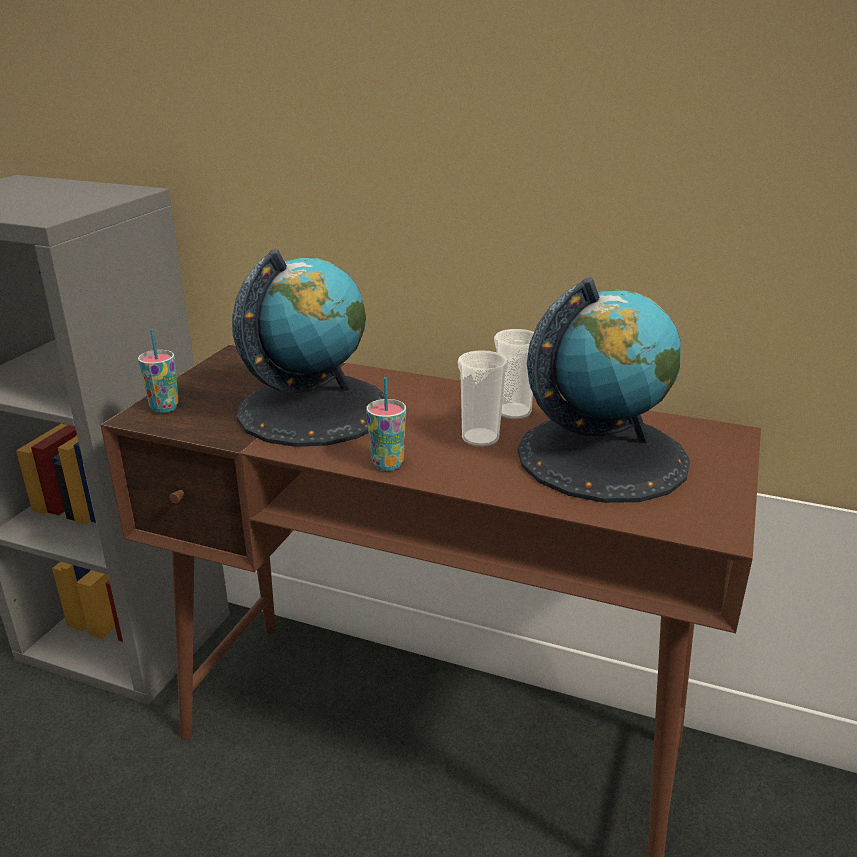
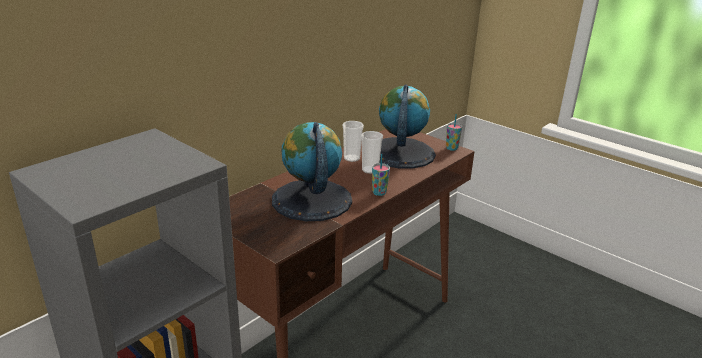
camera: 70 degrees left, 0 degrees up
(164, 408) = (272, 240): cup -> cup (451, 148)

